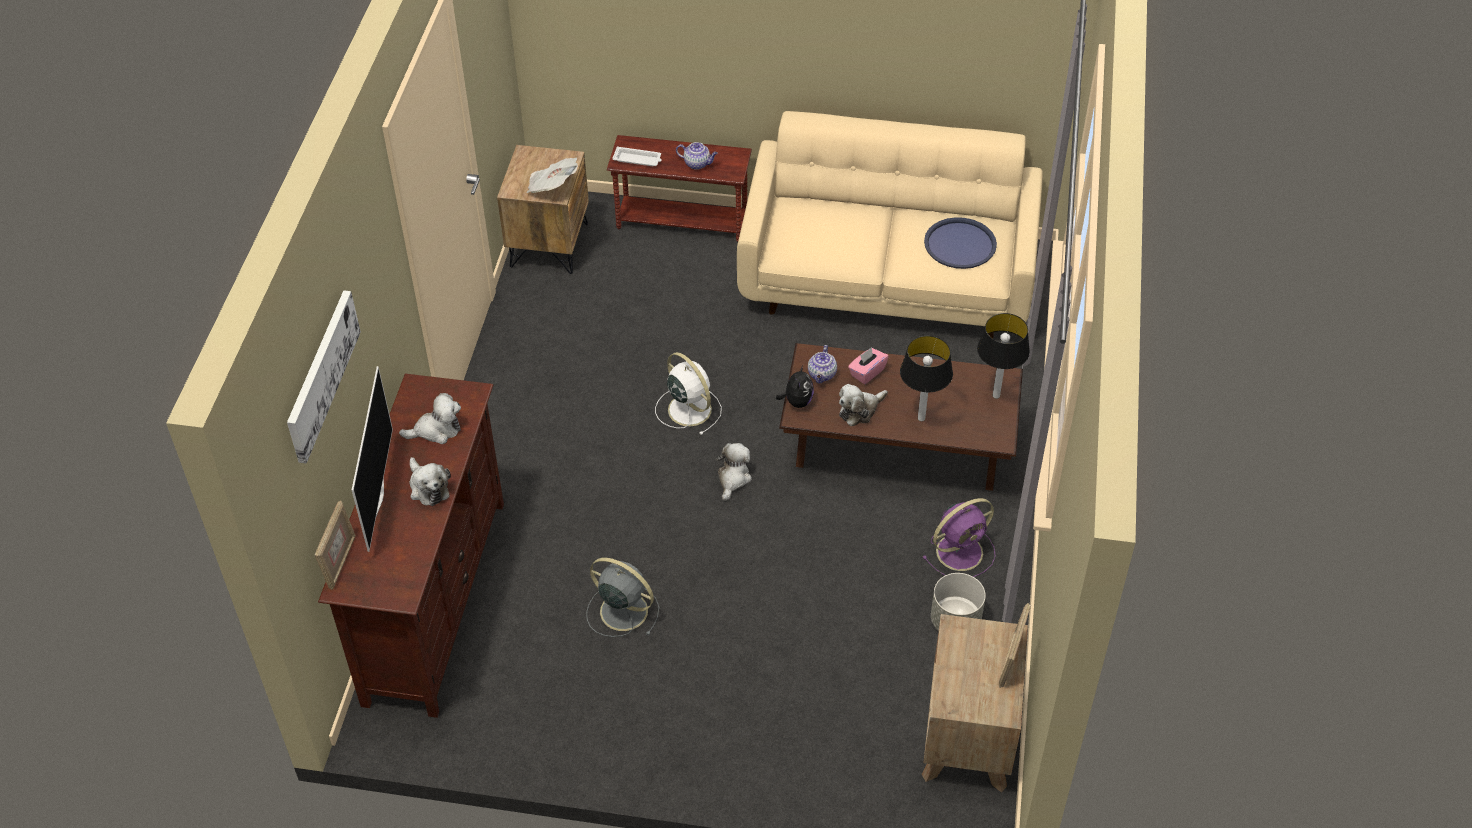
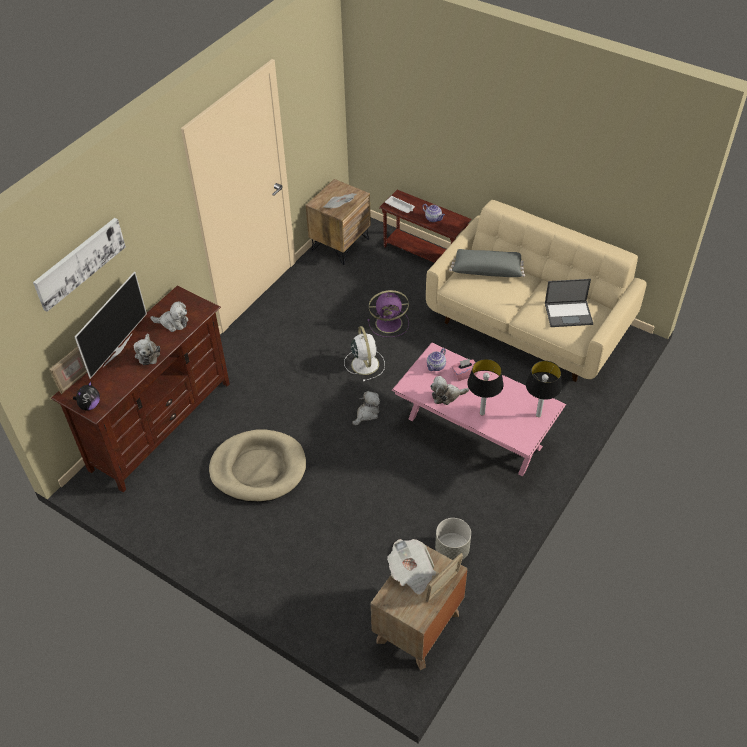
camera: 25 degrees right, 0 degrees up
(621, 610) = (258, 468): grey fan -> beige dog bed
(797, 401) = (411, 377): plush toy -> plush toy (90, 405)
(814, 215) = (487, 269): none -> grey pillow
(897, 453) = (475, 432): brown coffee table -> pink coffee table
(960, 244) = (569, 313): blue tray -> laptop
(960, 658) = (411, 573): none -> newspaper
(961, 551) = (481, 507): purple fan -> purple fan (390, 323)

